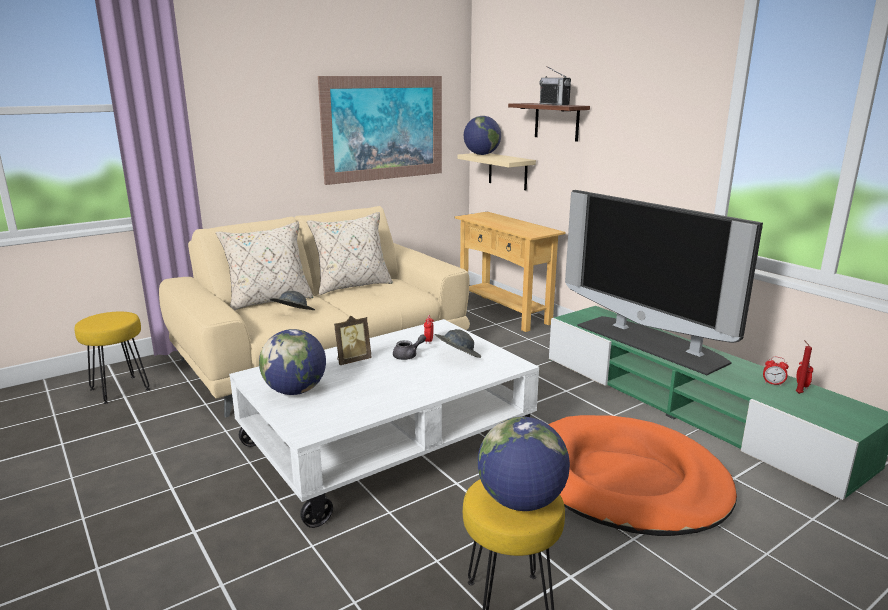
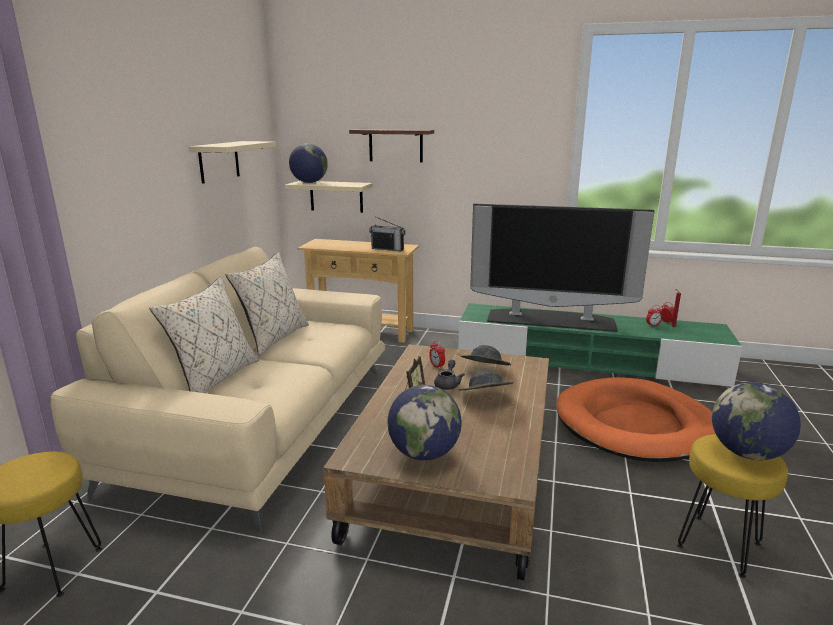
camera: 40 degrees left, 0 degrees up
(292, 315) = (274, 383): grey hat -> grey hat (485, 398)
(384, 128) = (219, 161): picture -> beige shelf
(388, 441) = (453, 475): white coffee table -> brown coffee table
(554, 104) = (400, 129): radio -> radio (387, 249)

